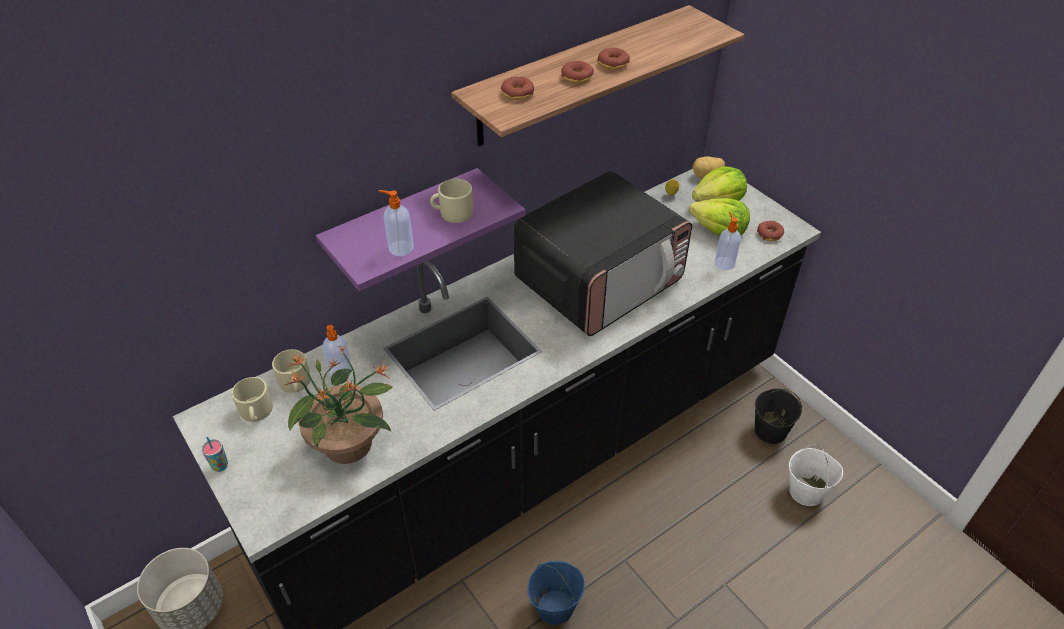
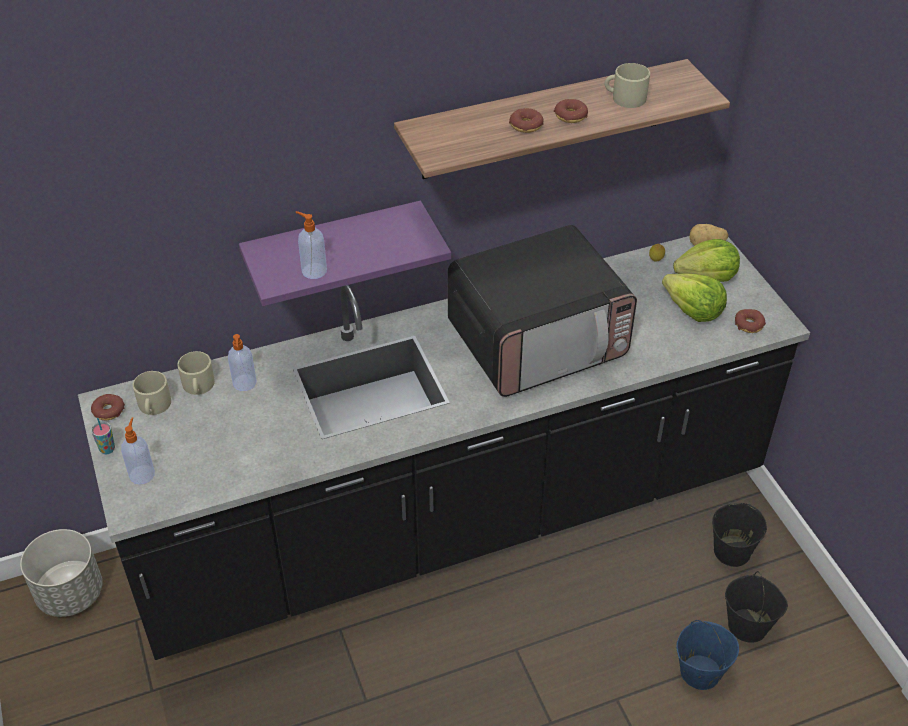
camera: 15 degrees right, 0 degrees up
(349, 445) = (230, 455): potted plant -> none
(452, 212) = (377, 243): beige mug -> beige mug (624, 98)
(517, 93) = (458, 134): donut -> donut (108, 411)
(554, 607) = (426, 679): blue bucket -> blue bucket (699, 672)
(724, 263) = (683, 347): soap dispenser -> soap dispenser (142, 474)
(806, 492) = (748, 626): white bucket -> black bucket

